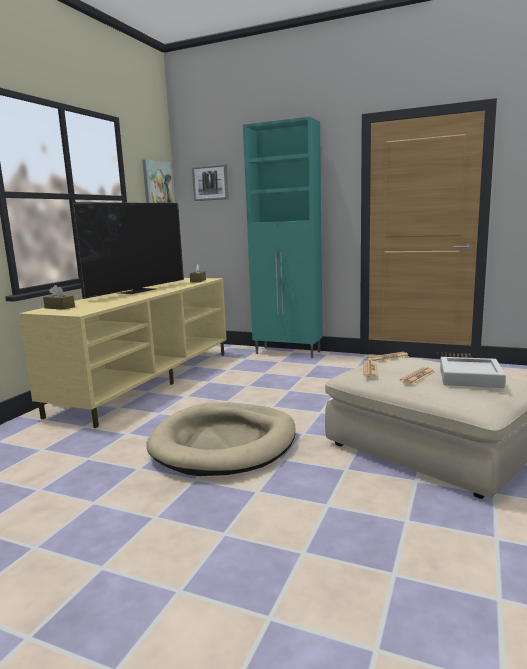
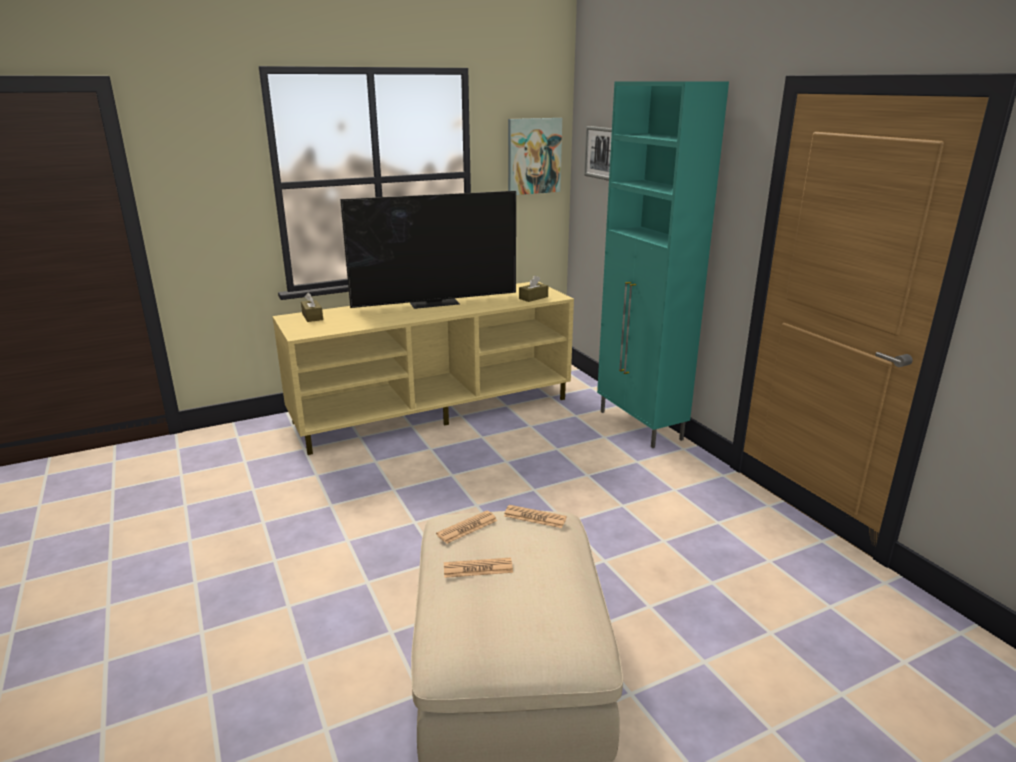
camera: 40 degrees right, 10 degrees up
(224, 443) = (358, 531): beige dog bed -> none
(470, 378) = (522, 607): grey tray -> none

